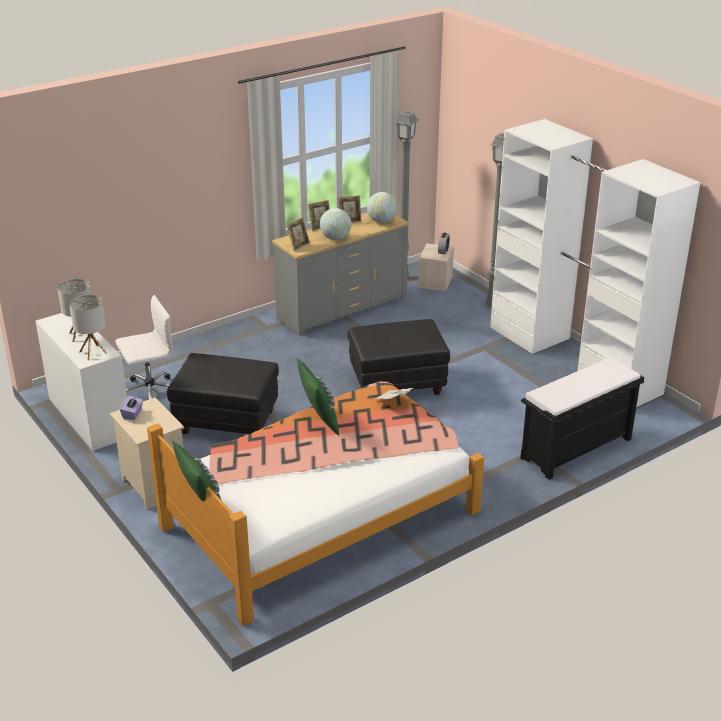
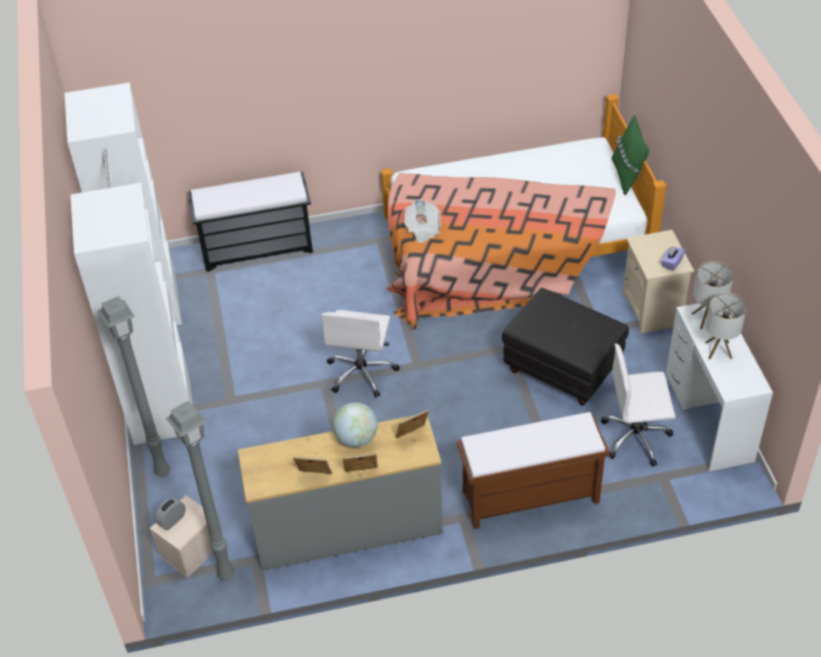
camera: 155 degrees left, 15 degrees up
(223, 345) = (529, 498): none -> brown bench
(318, 420) = (500, 227): green pillow -> none
(382, 221) = (272, 461): globe -> none
(397, 384) = (362, 372): black ottoman -> white office chair

